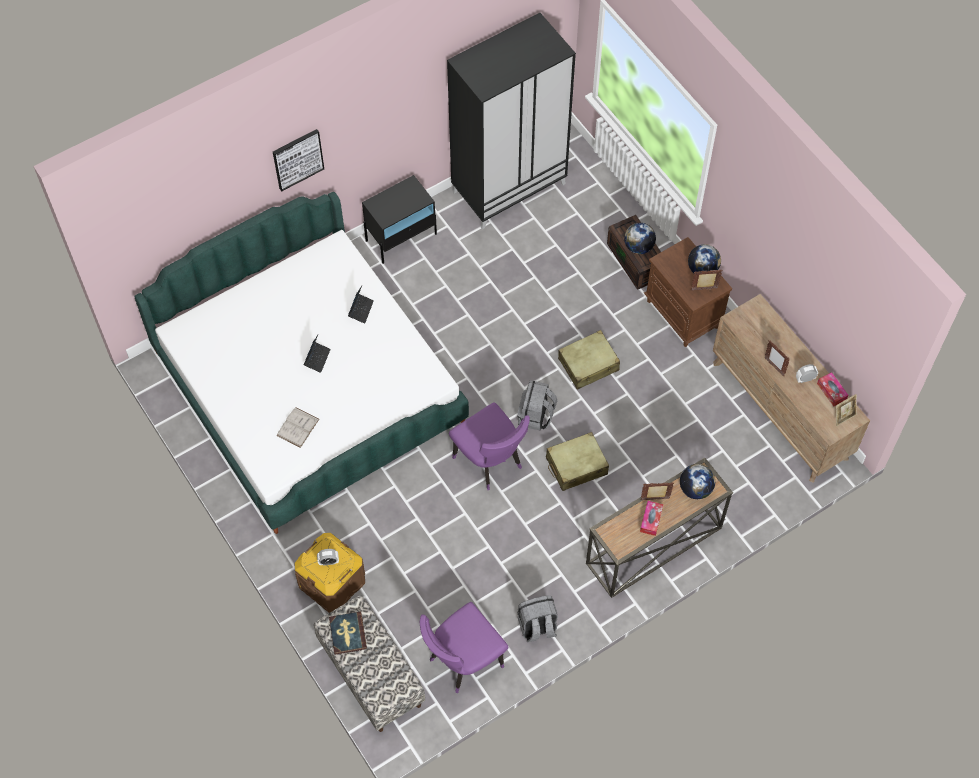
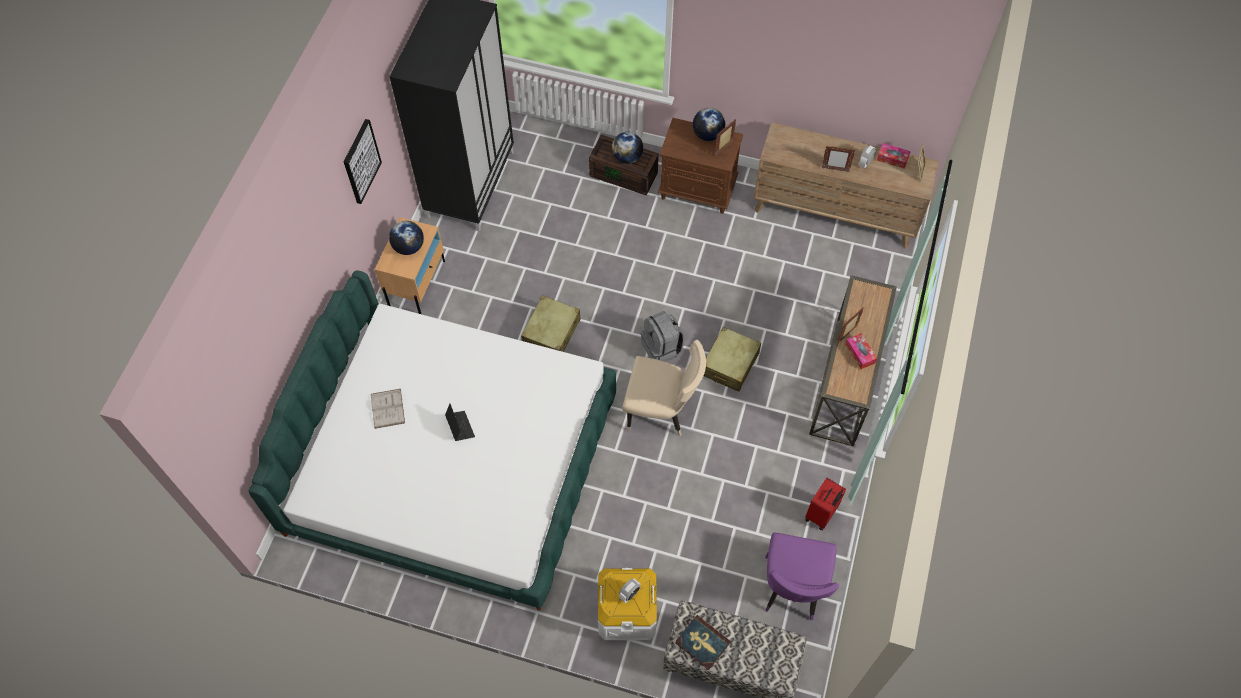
camera: 40 degrees left, 0 degrees up
(297, 159) = (317, 253): picture -> picture (361, 161)
(298, 427) = (498, 498): white book -> white book (387, 408)
(332, 582) = (626, 612): brown storage box -> white storage box
(361, 309) = (460, 358): laptop -> none
(401, 237) = (417, 283): black nightstand -> beige nightstand
(491, 462) = (661, 411): purple chair -> beige chair
(537, 627) = (821, 514): grey backpack -> red suitcase
(588, 365) = (664, 278): beige suitcase -> beige suitcase (551, 332)
(695, 489) = (867, 304): globe -> globe (408, 247)

